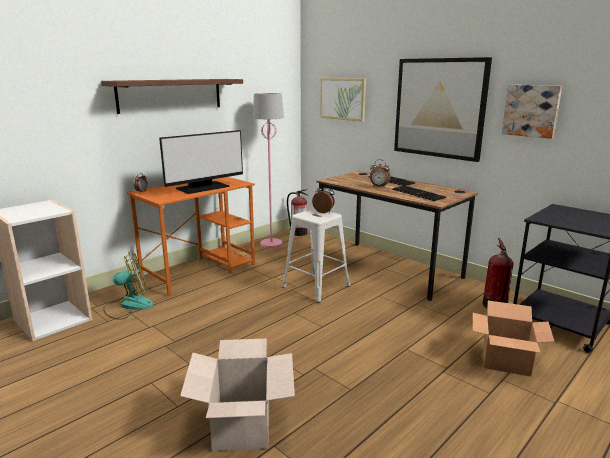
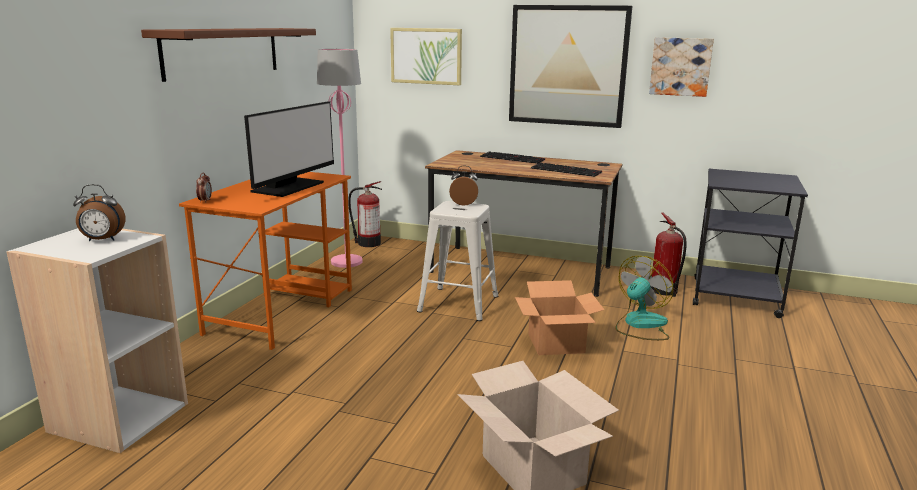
camera: 25 degrees left, 0 degrees up
(128, 305) = (225, 374): fan -> fan (640, 325)
(379, 187) = (511, 167): alarm clock -> alarm clock (102, 240)
(506, 360) = (722, 340): cardboard box -> cardboard box (556, 343)

